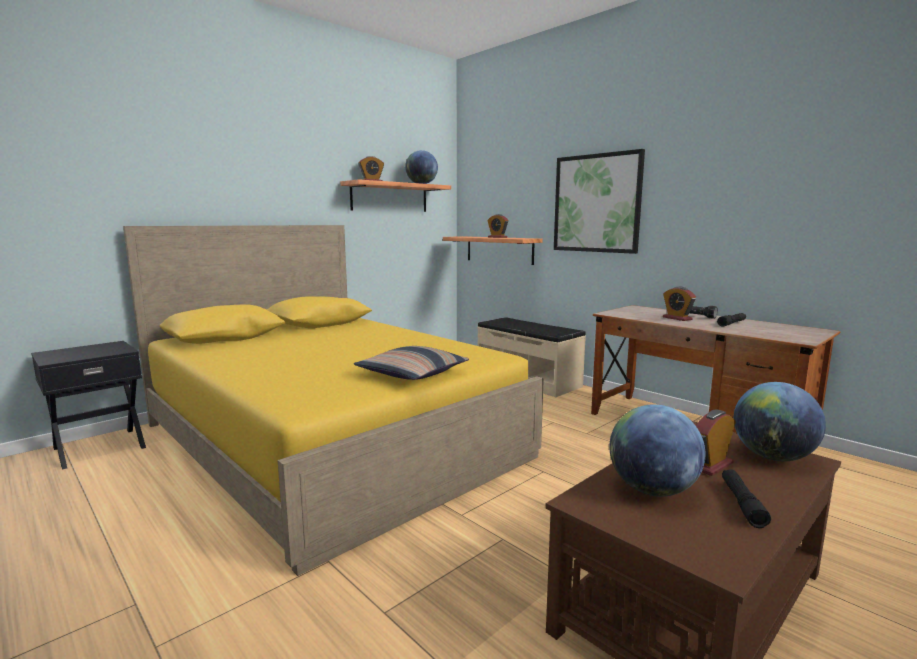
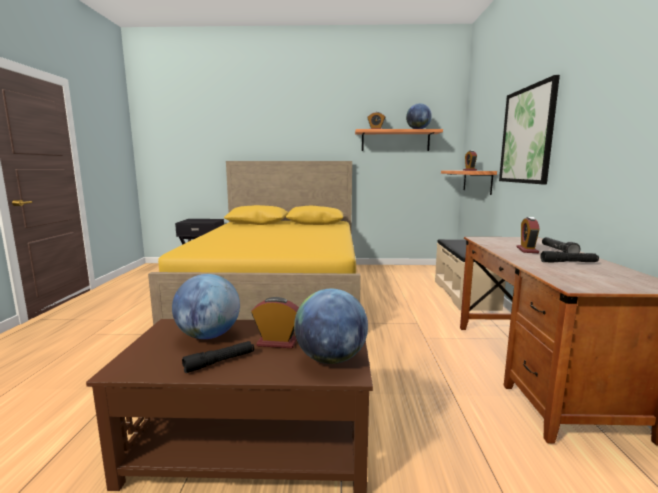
camera: 45 degrees right, 0 degrees up
(412, 374) = (262, 250): pillow -> none

